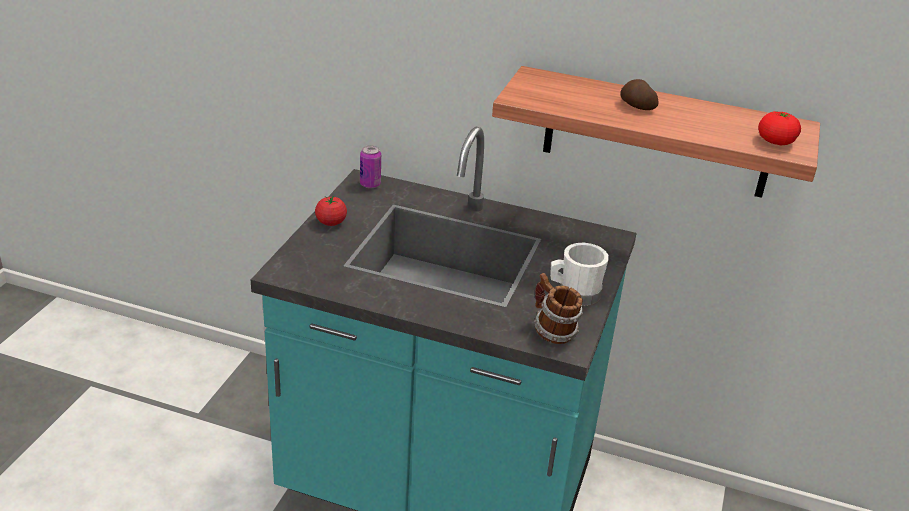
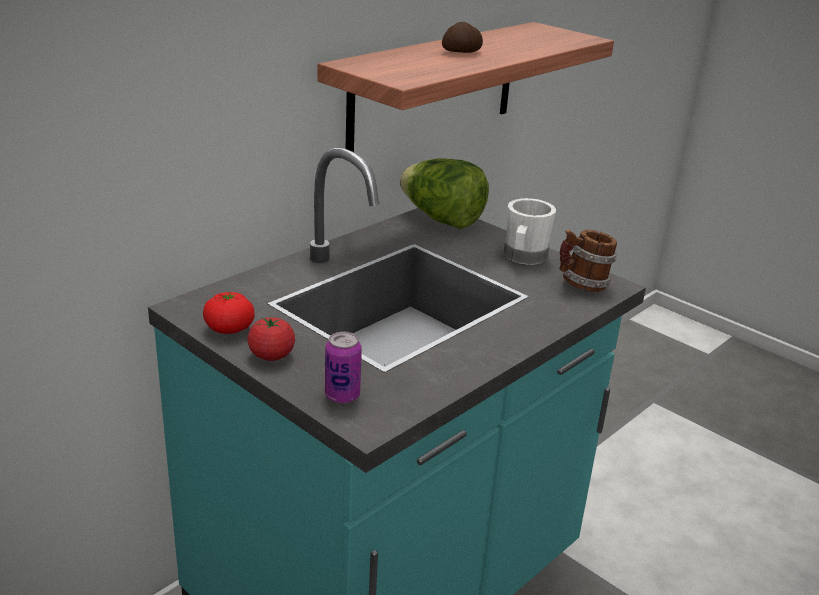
camera: 65 degrees left, 5 degrees down
(370, 184) = (203, 305): can -> can (342, 396)
(601, 242) = (441, 219): none -> lettuce
(775, 141) = (564, 37): tomato -> tomato (229, 328)

